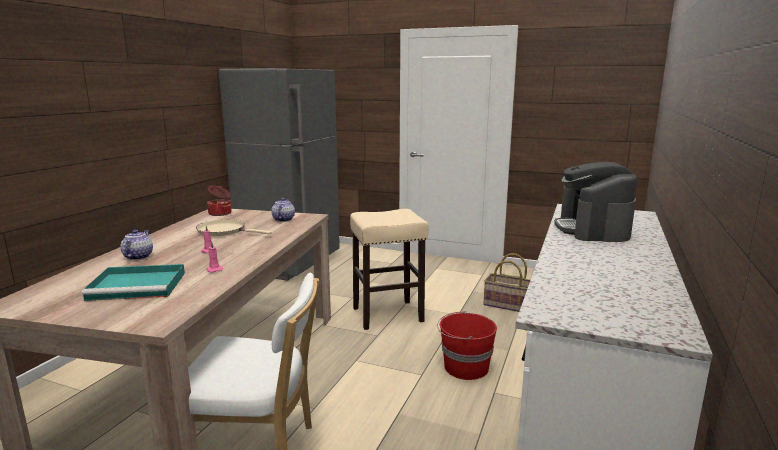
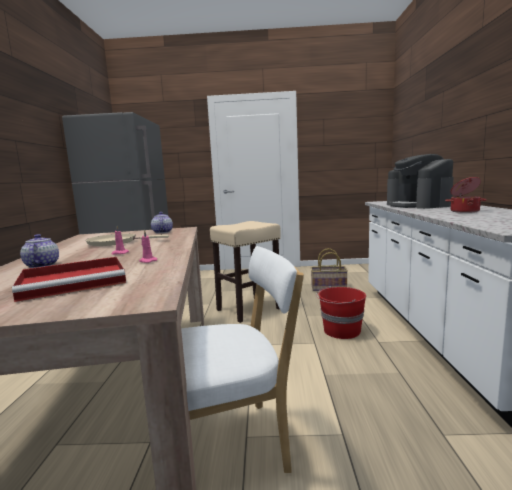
camera: 20 degrees left, 5 degrees down
(139, 285) = (76, 281): turquoise tray -> red tray
(220, 213) = (93, 235): cooking pot -> cooking pot (464, 211)

